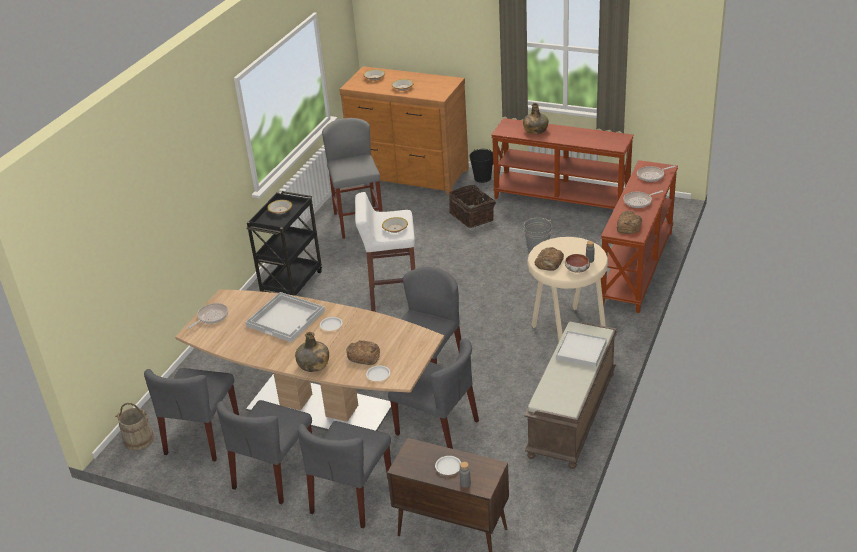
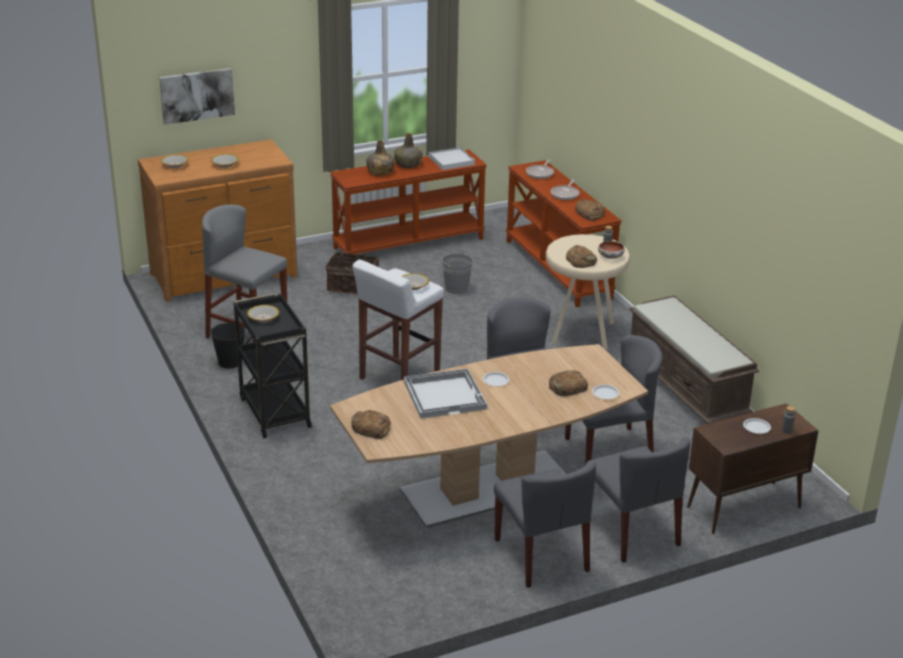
camera: 50 degrees left, 5 degrees down
(138, 440) = (365, 609): beige bucket -> none
(202, 436) = (422, 569): grey chair -> none
(211, 317) = (371, 428): frying pan -> bread
(313, 365) = (540, 414): green bottle -> green bottle (408, 164)
(407, 28) = (197, 95): none -> picture
(482, 178) = (306, 253): black bucket -> black bucket (230, 362)
(581, 351) = (680, 320): white tray -> white tray (451, 161)

